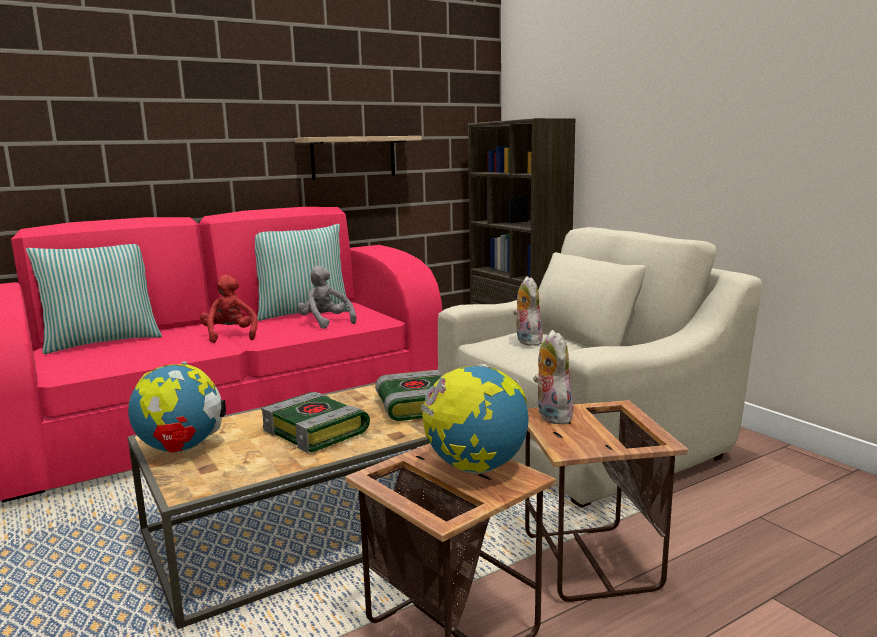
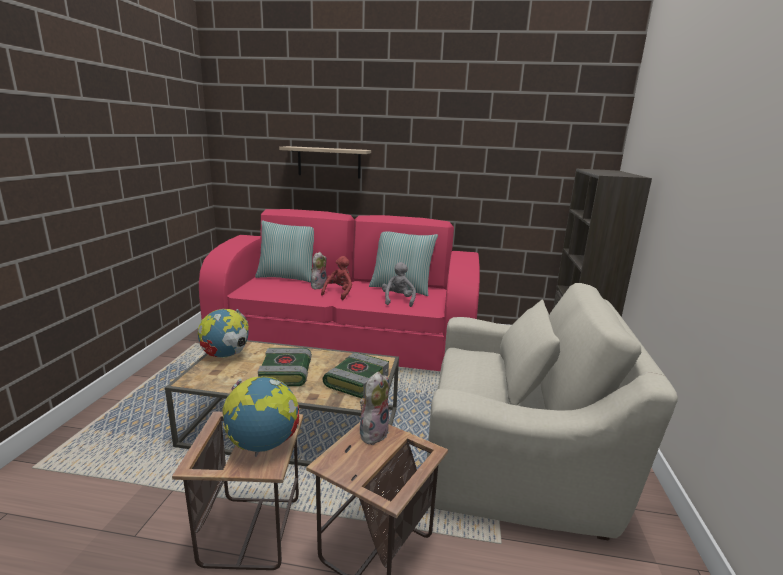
camera: 40 degrees right, 5 degrees up
(353, 157) = (472, 187): shelf -> shelf (329, 162)
(526, 341) = (474, 364): plush toy -> plush toy (318, 286)

